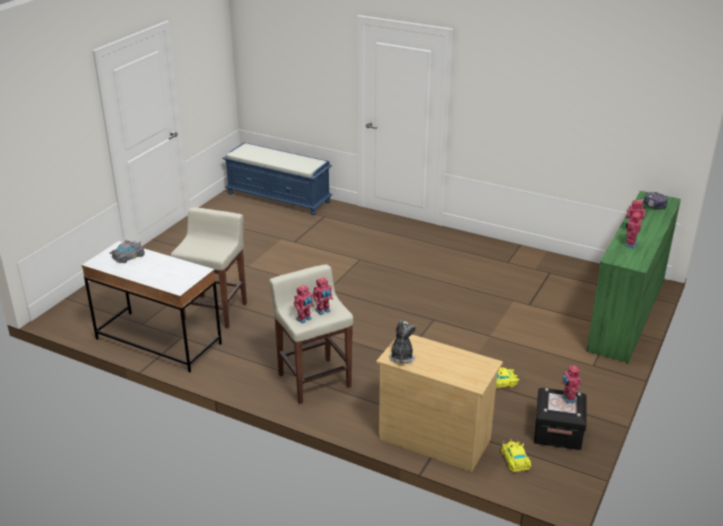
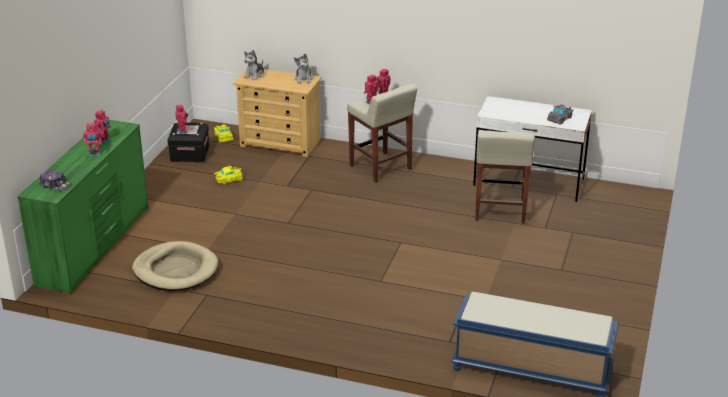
camera: 170 degrees right, 0 degrees up
(471, 372) = (255, 75): none -> plush toy
(539, 284) = (176, 270): none -> beige dog bed

